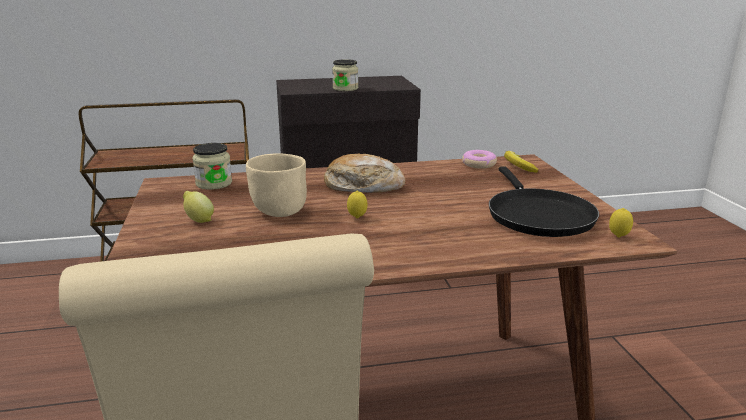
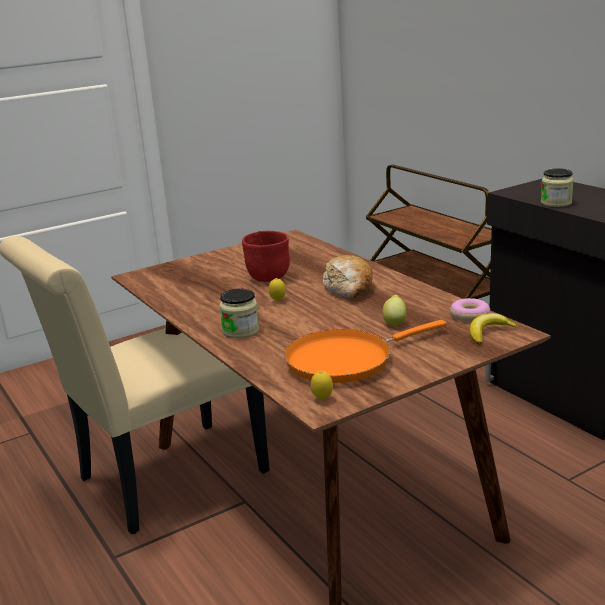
camera: 70 degrees right, 0 degrees up
(198, 220) = (234, 263): lemon -> lemon (394, 323)
(214, 183) = (304, 247): jar -> jar (240, 331)
(279, 212) = (267, 278): beige bowl -> red bowl
(537, 215) = (345, 360): black frying pan -> orange frying pan

